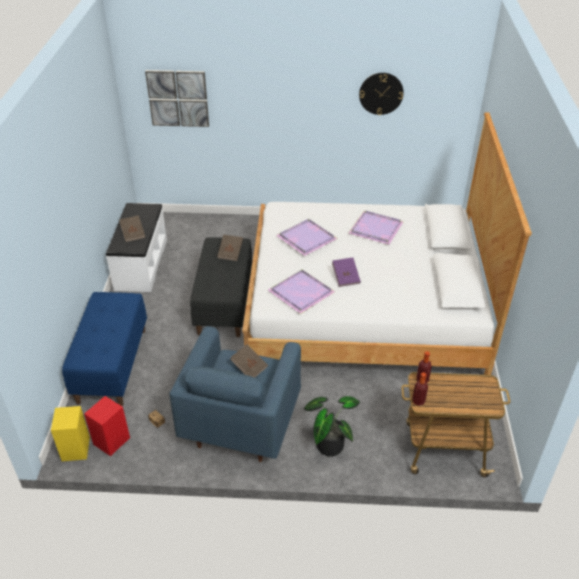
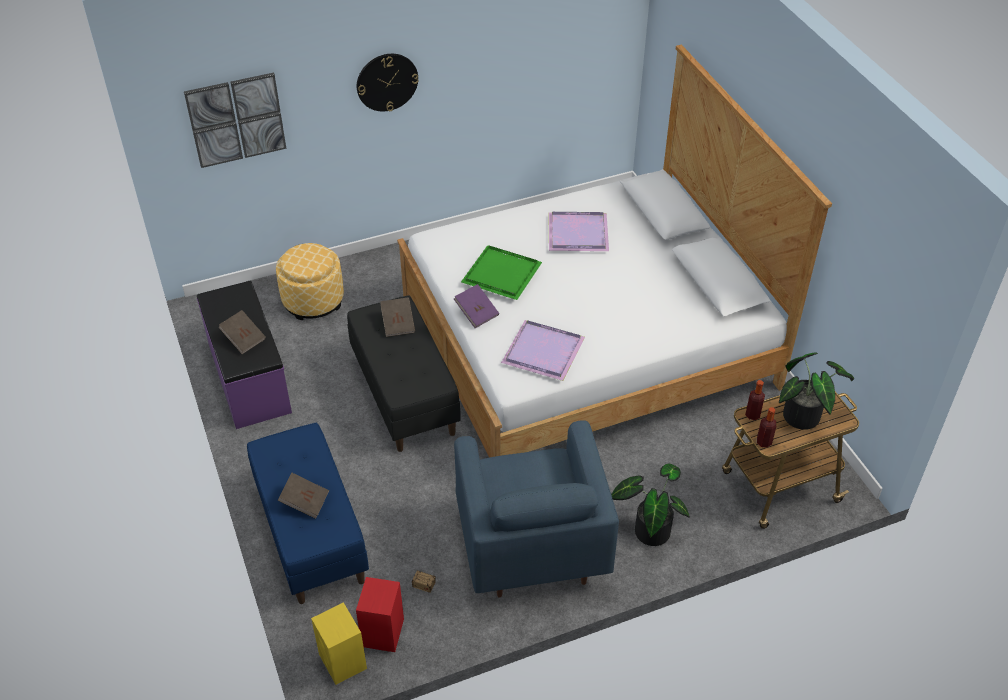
camera: 25 degrees left, 5 degrees up
(140, 264) = (248, 377): white bench -> purple bench
(208, 233) = (313, 300): none -> ottoman
(249, 367) = (531, 472): brown book -> brown book (305, 502)
(307, 238) = (503, 274): purple tray -> green tray
(345, 277) = (584, 313): purple book -> purple book (476, 313)
(381, 93) = (520, 44): wall clock -> wall clock (387, 82)
(463, 395) = (806, 417): none -> potted plant

